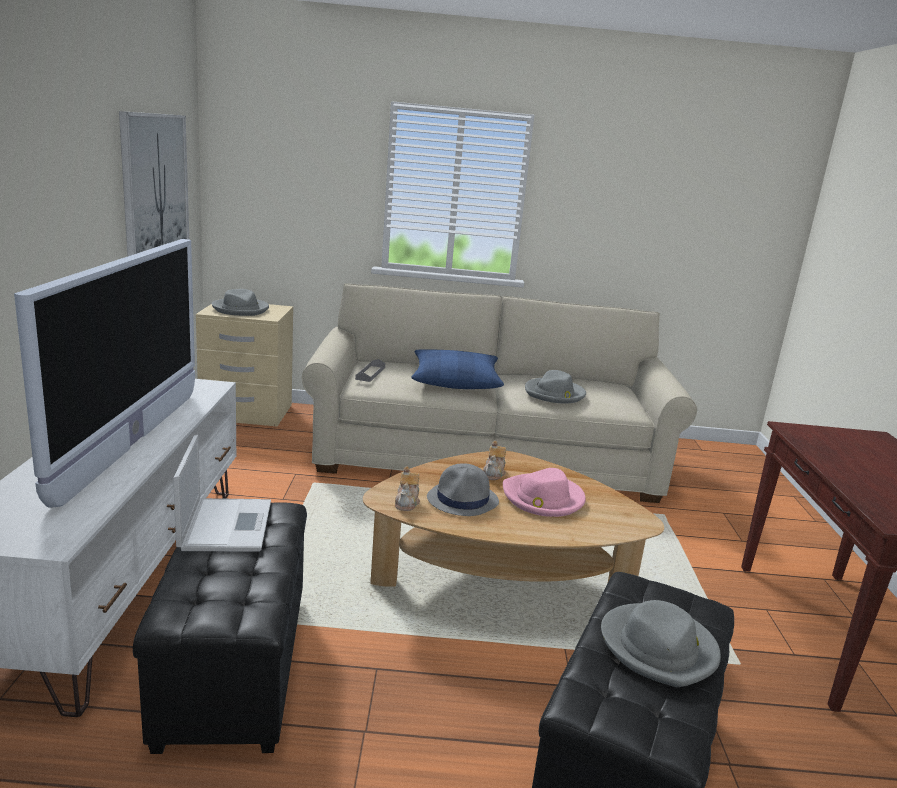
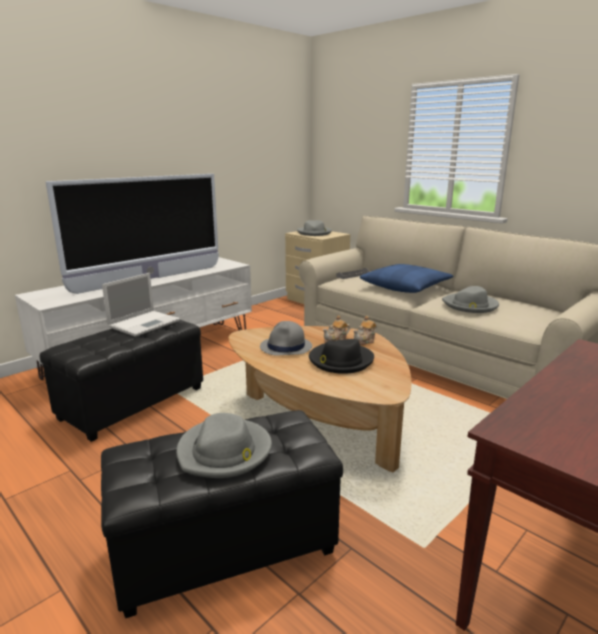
camera: 45 degrees right, 0 degrees up
(155, 188) = (255, 155): picture -> none
(407, 502) = (251, 339): teapot -> teapot (365, 341)
(543, 498) = (340, 360): pink hat -> black hat

